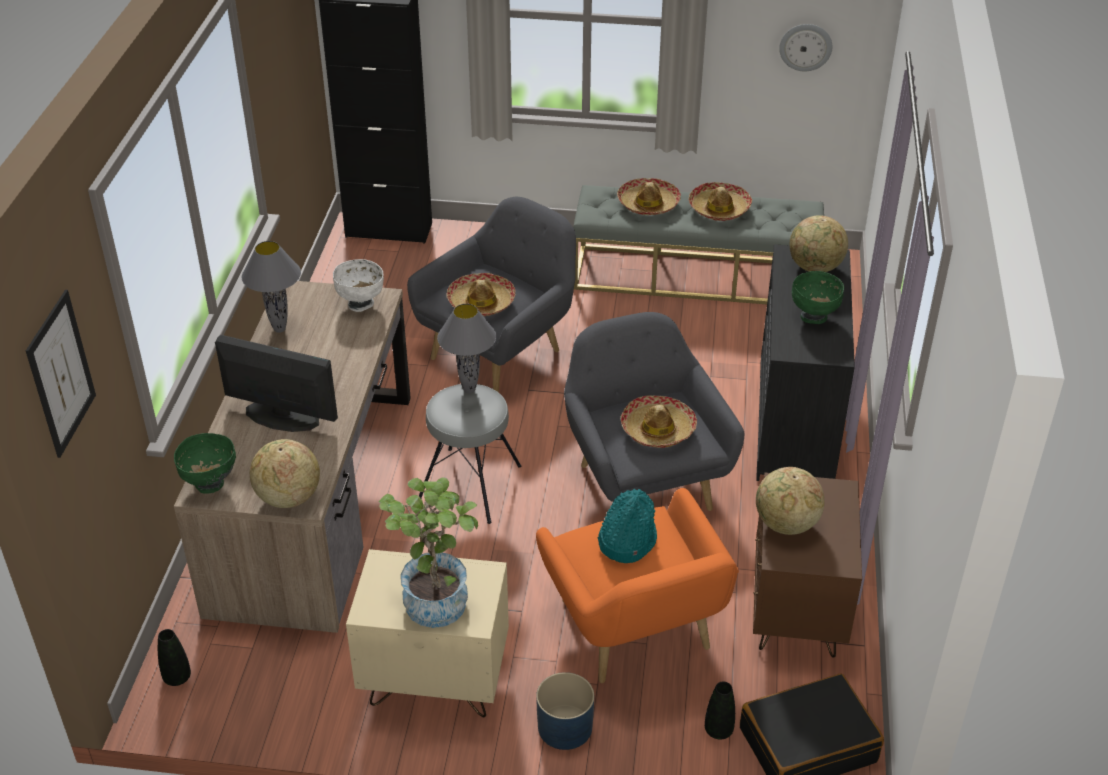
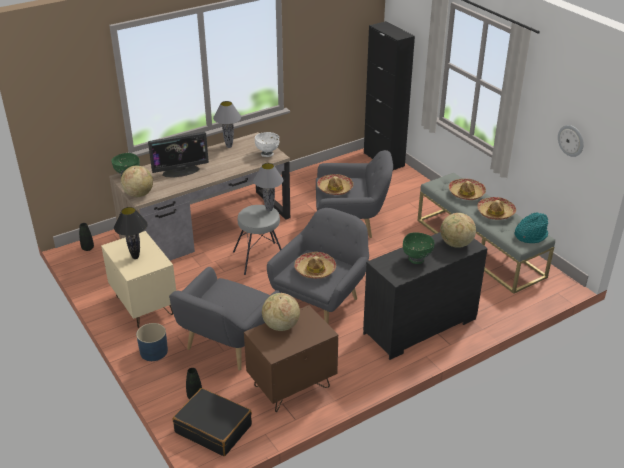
camera: 50 degrees right, 5 degrees down
(61, 374) = (57, 85): picture -> none
(281, 416) = (181, 171): monitor -> monitor turned 90 degrees clockwise
(435, 596) = (136, 257): potted plant -> black table lamp
(626, 539) = (235, 294): turquoise hat -> turquoise hat (530, 235)
(636, 633) = (226, 345): orange armchair -> grey armchair

